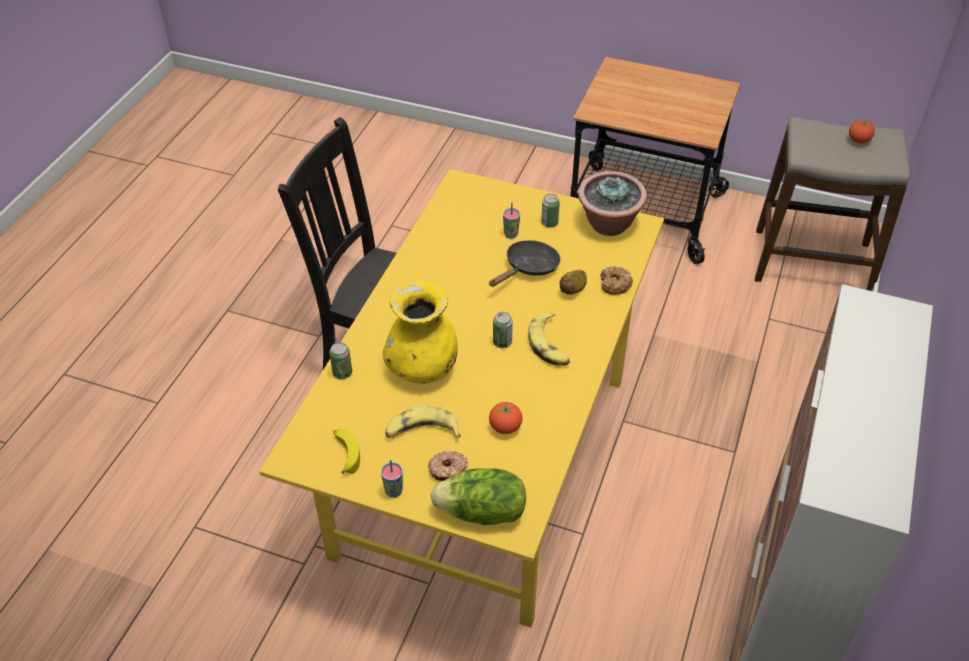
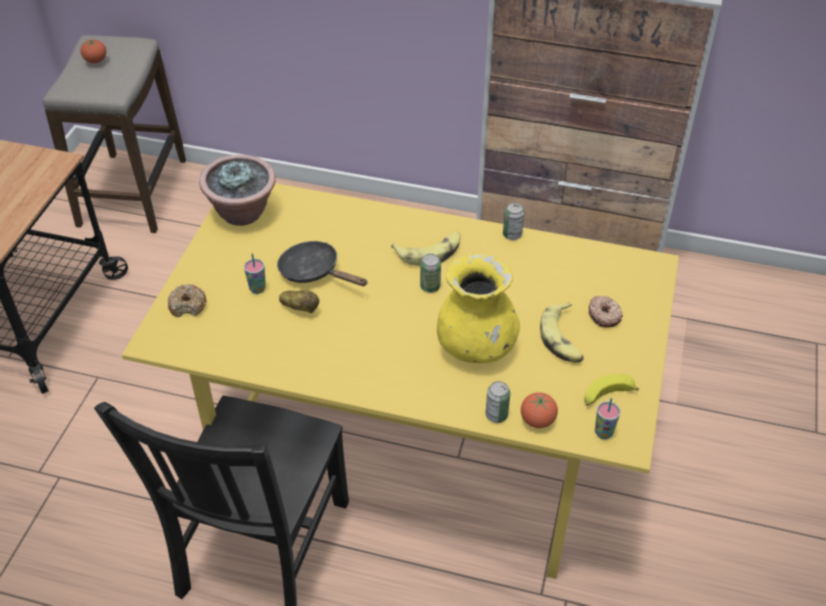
camera: 95 degrees left, 0 degrees up
(393, 491) = (641, 352): cup -> cup (603, 433)
(482, 513) = (645, 288): lettuce -> none
(505, 427) = (542, 278): tomato -> tomato (537, 420)
(549, 223) = (238, 258): can -> can (512, 235)
(573, 289) = (346, 237): potato -> potato (300, 308)
(615, 285) = (337, 208): donut -> donut (188, 305)

